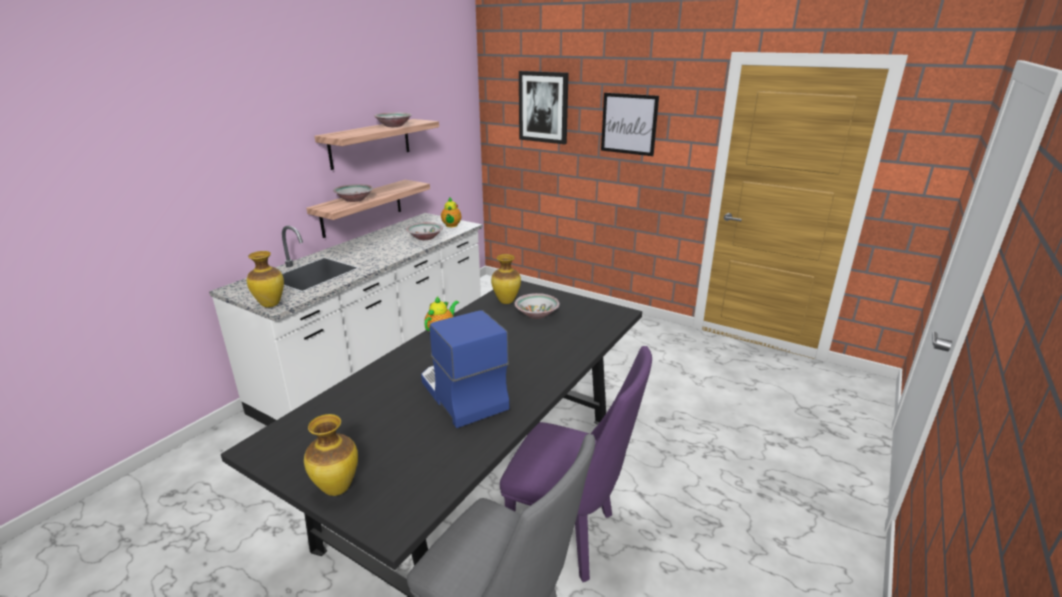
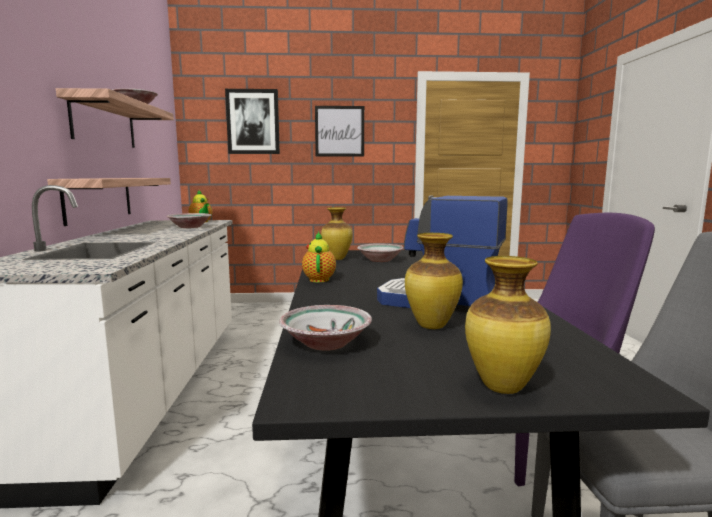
camera: 35 degrees left, 15 degrees down
(270, 304) = (83, 269): vase -> vase (430, 326)
(354, 199) = (105, 178): bowl -> bowl (325, 343)

